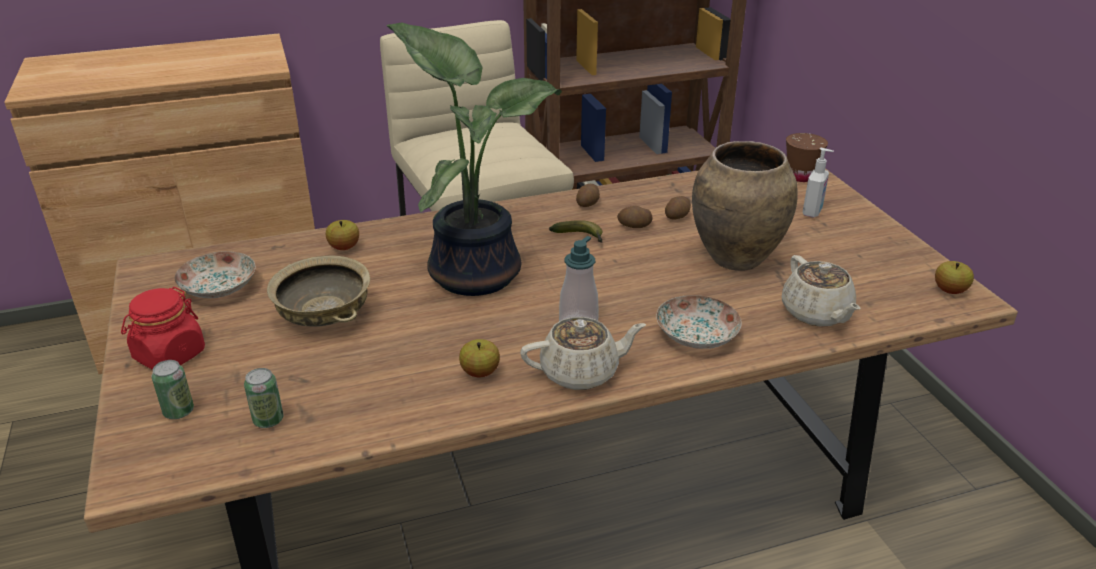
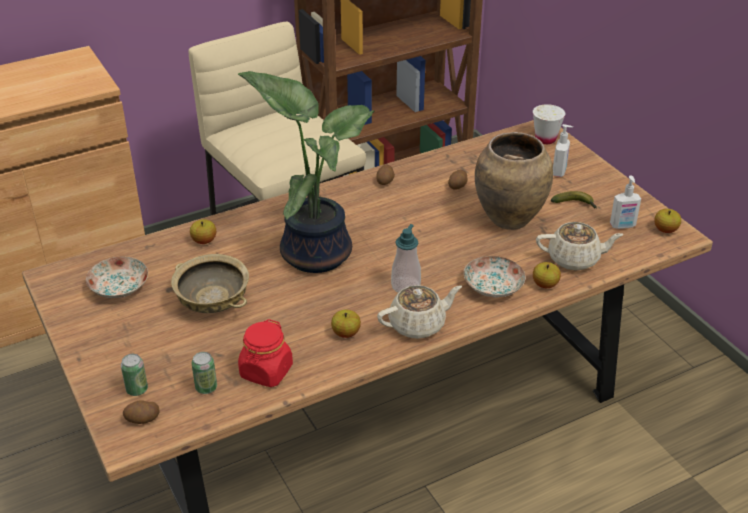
camera: 10 degrees left, 5 degrees up
(169, 355) = (108, 347): red jar -> red jar (266, 371)
(581, 237) = (388, 213): banana -> banana (575, 205)
(634, 226) = (427, 198): potato -> potato (142, 419)
(769, 341) = (545, 284): none -> apple
(800, 176) = (545, 139): brown cup -> white cup
(817, 313) = (574, 259): beige teapot -> beige teapot turned 60 degrees counterclockwise
(889, 280) = (622, 226): none -> soap dispenser

